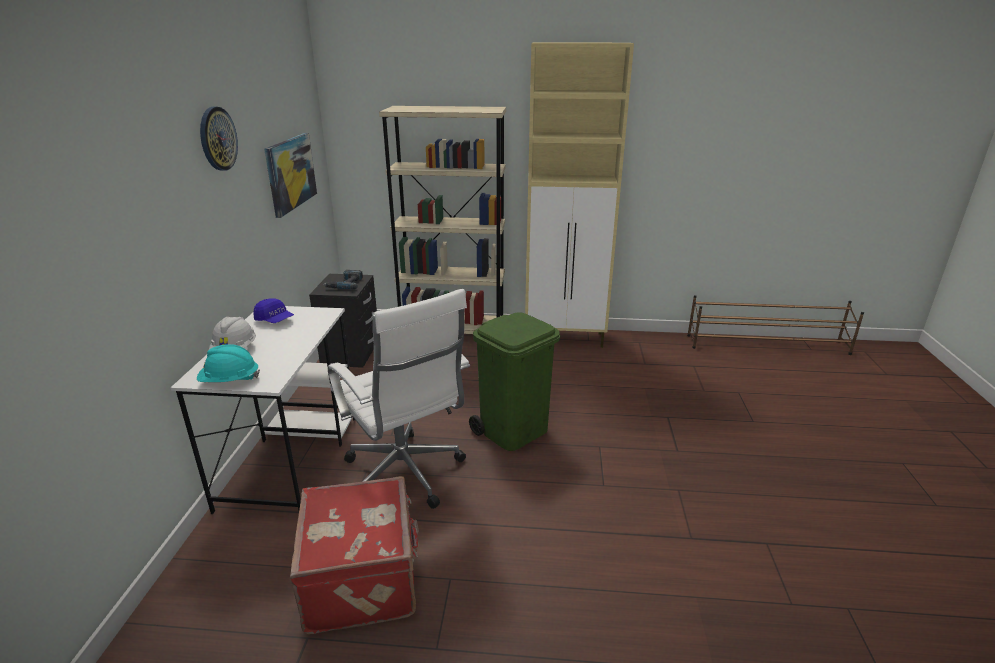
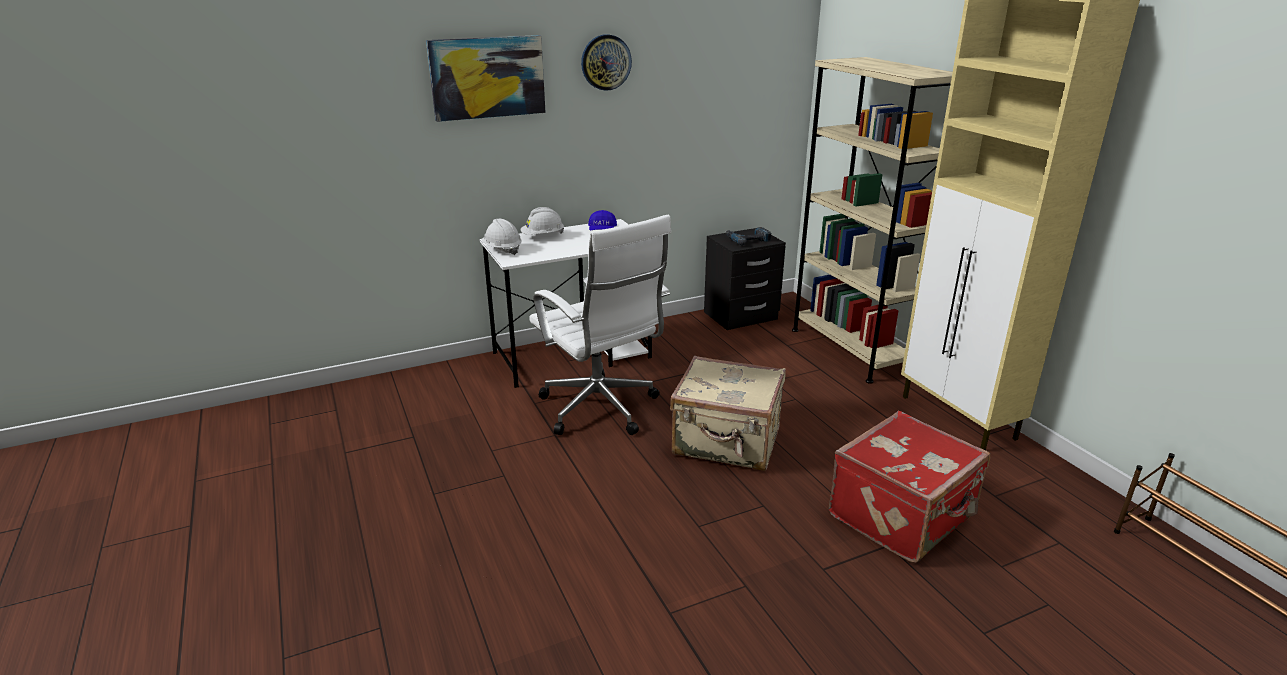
camera: 60 degrees right, 0 degrees up
(230, 381) = (502, 249): turquoise hard hat -> white hard hat
(290, 173) = (721, 111): picture -> picture (487, 77)
(364, 578) = (477, 436): red suitcase -> red suitcase (903, 517)
(406, 476) = (601, 410): white office chair -> white office chair turned 60 degrees counterclockwise
(514, 431) = (727, 442): green trash can -> beige suitcase

